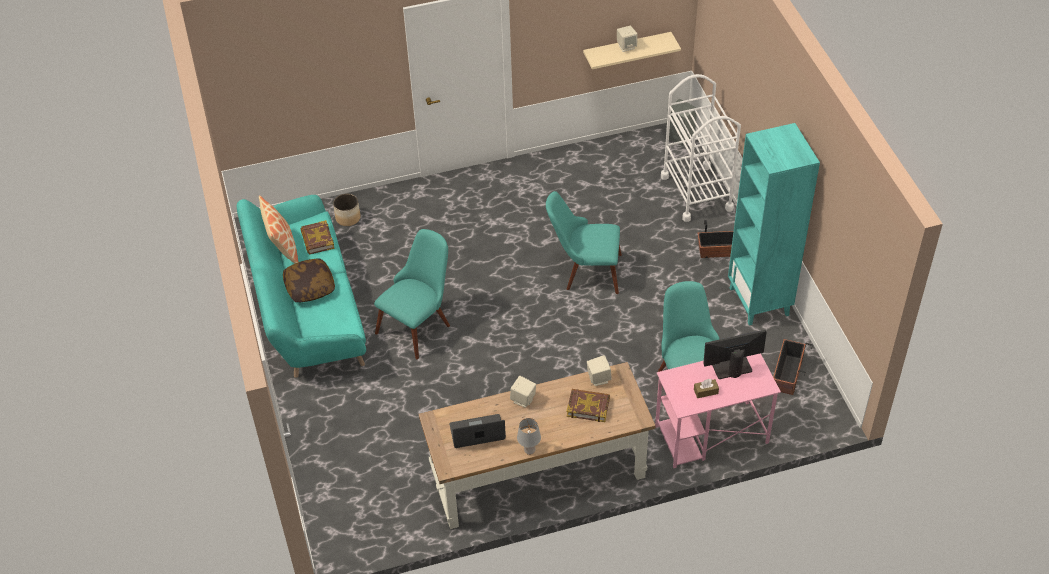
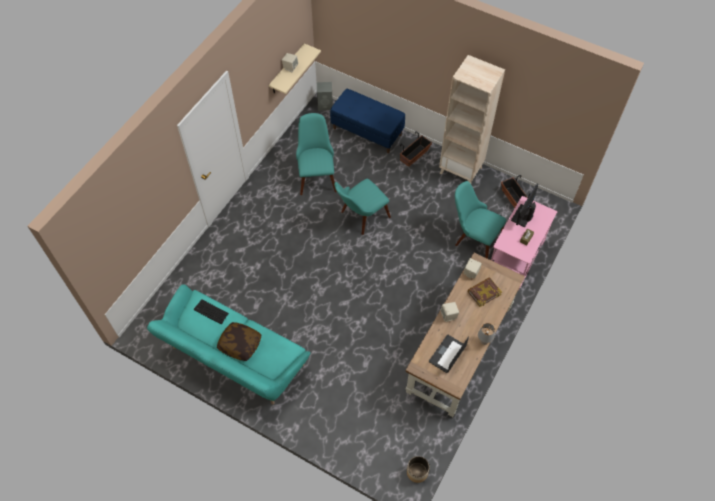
camera: 45 degrees left, 10 degrees up
(282, 248) = (195, 333): pillow -> none
(317, 240) = (211, 312): book -> keyboard
(348, 218) = (193, 284): planter -> planter (417, 472)
(419, 323) = (306, 315): turquoise chair -> turquoise chair (316, 174)
(696, 193) = (367, 131): white cart -> blue bench
(759, 302) = (461, 170): turquoise bookcase -> beige bookcase

